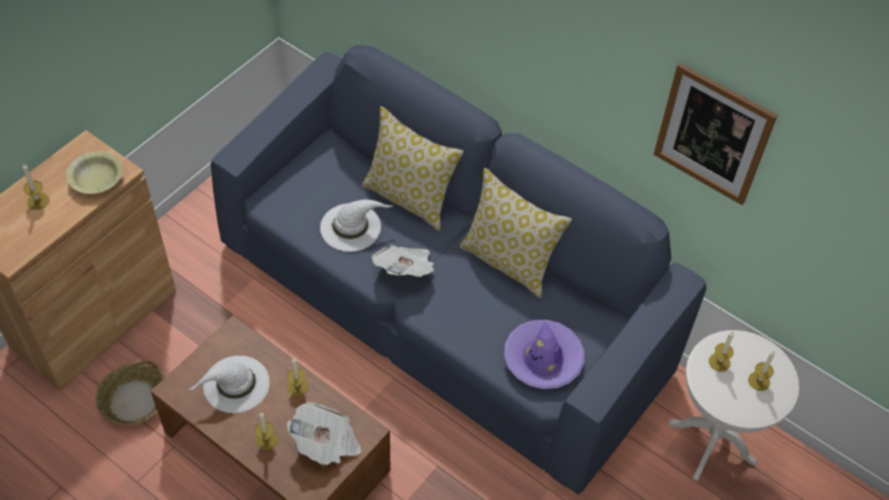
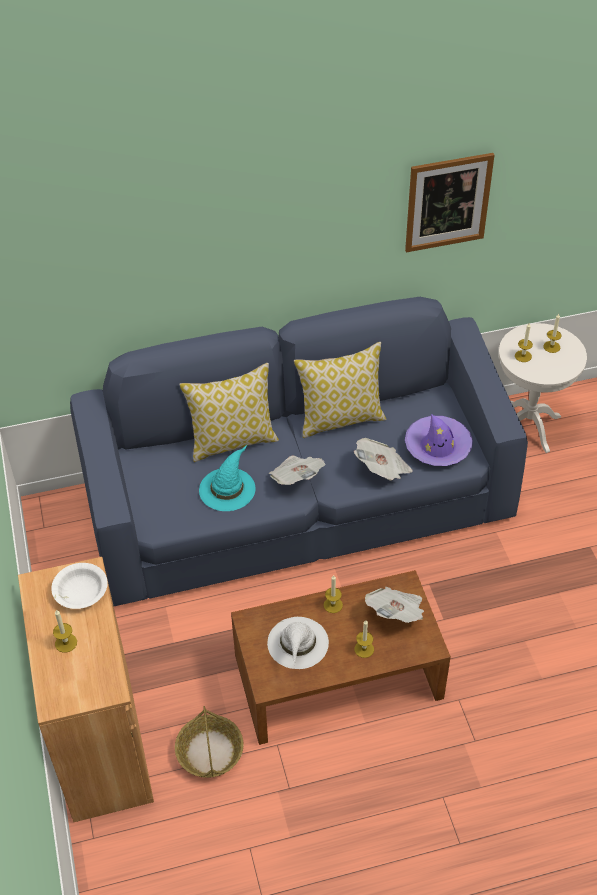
camera: 50 degrees left, 5 degrees down
(96, 178) = (80, 591): yellow bowl -> white bowl
(351, 227) = (227, 488): white hat -> turquoise hat
(474, 330) = (382, 469): none -> newspaper

